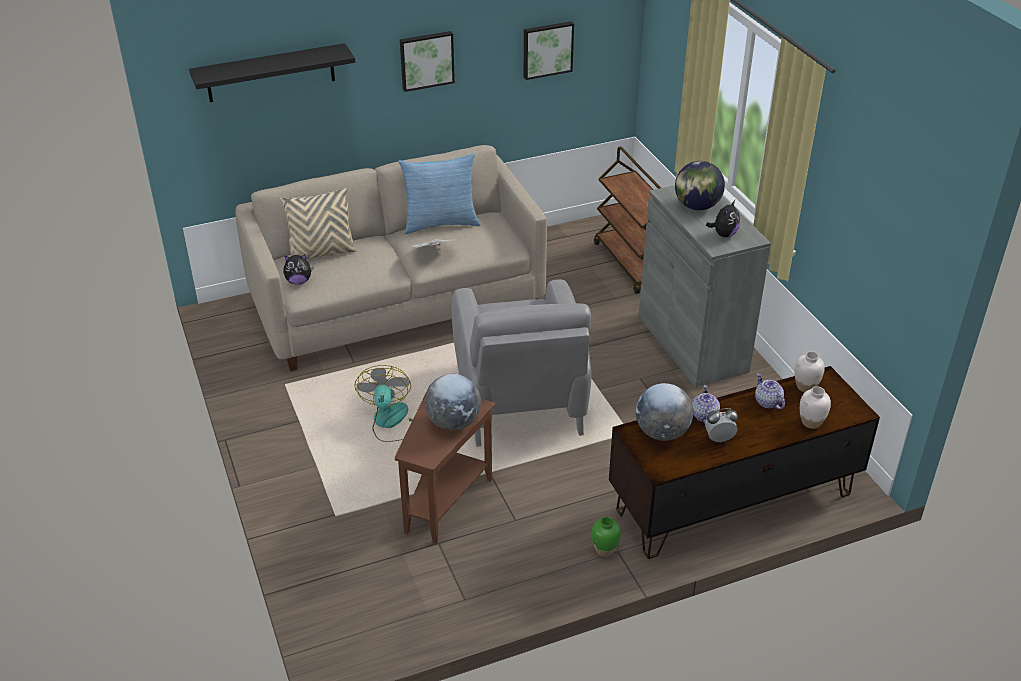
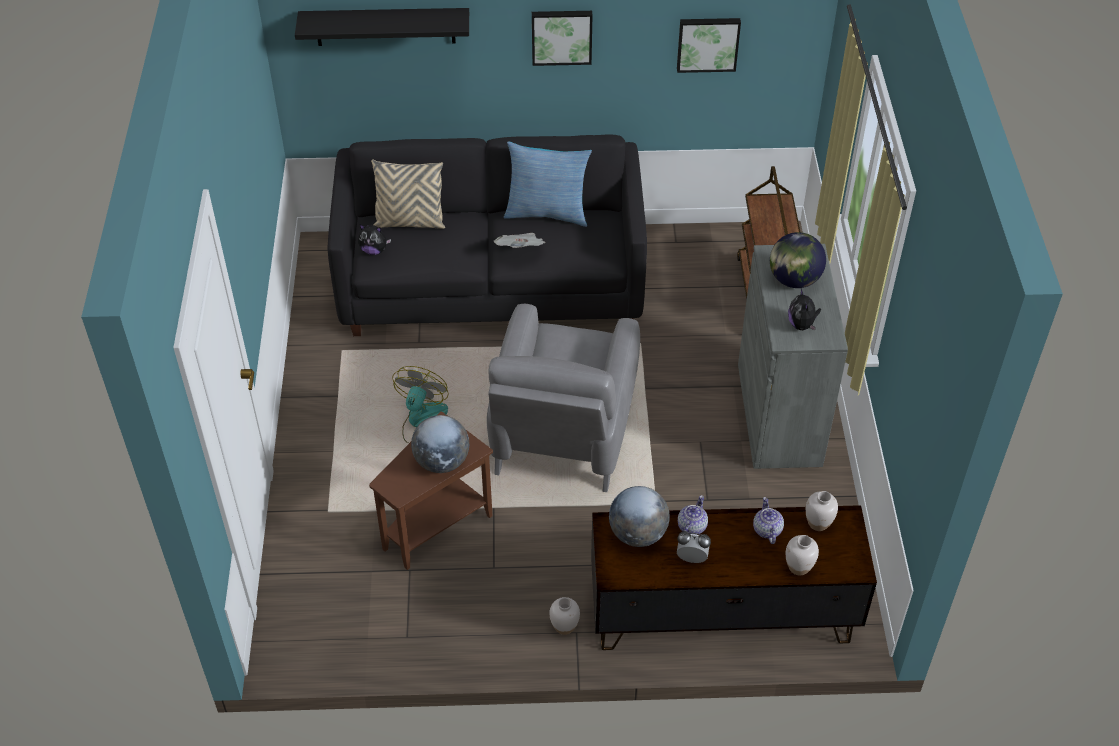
camera: 20 degrees right, 10 degrees up
(397, 304) = (492, 284): beige sofa -> black sofa
(604, 550) = (564, 627): green vase -> white vase
(724, 234) = (802, 325): plush toy -> plush toy turned 120 degrees clockwise

